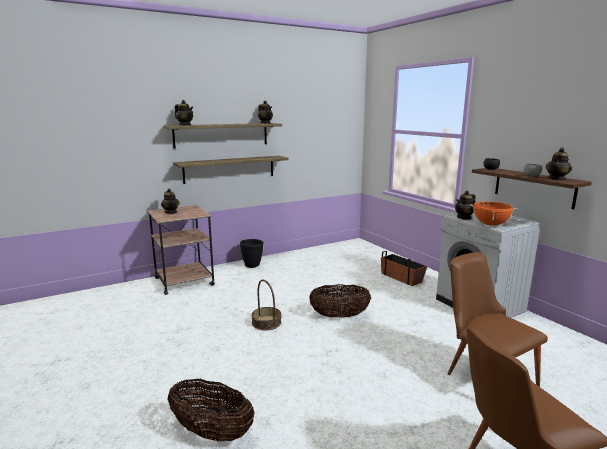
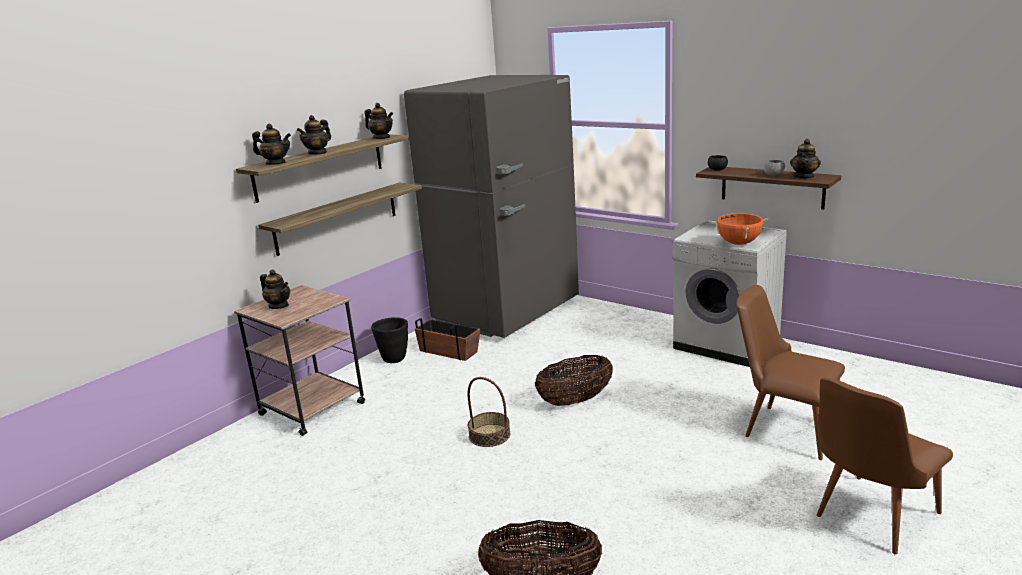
camera: 20 degrees left, 5 degrees up
(341, 254) = (507, 311): none -> grey fridge
(401, 277) = (612, 329): planter -> planter (449, 351)
(464, 217) = (701, 238): teapot -> teapot (318, 153)

